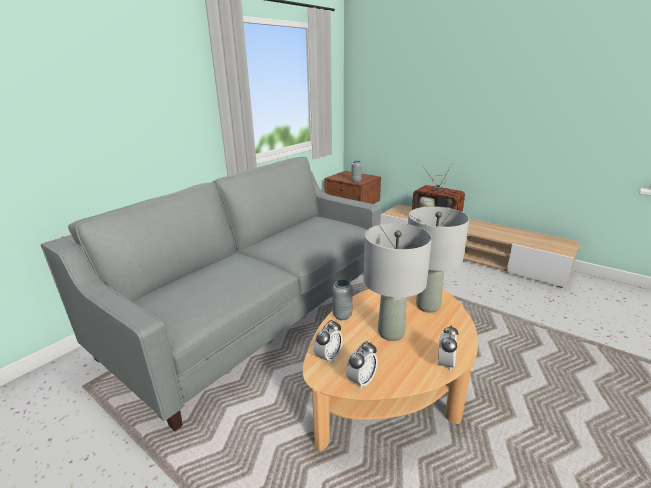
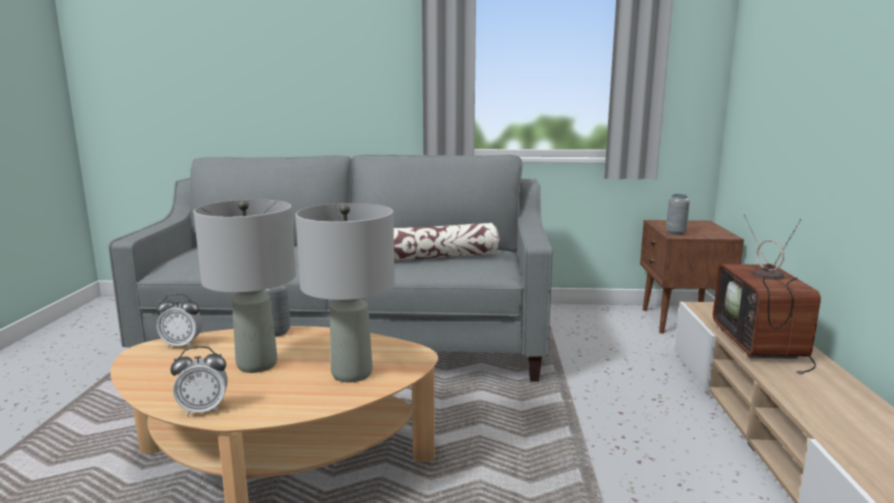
camera: 55 degrees right, 10 degrees down
(316, 232) = (439, 257): none -> pillow
(361, 380) = (144, 369): alarm clock -> none

